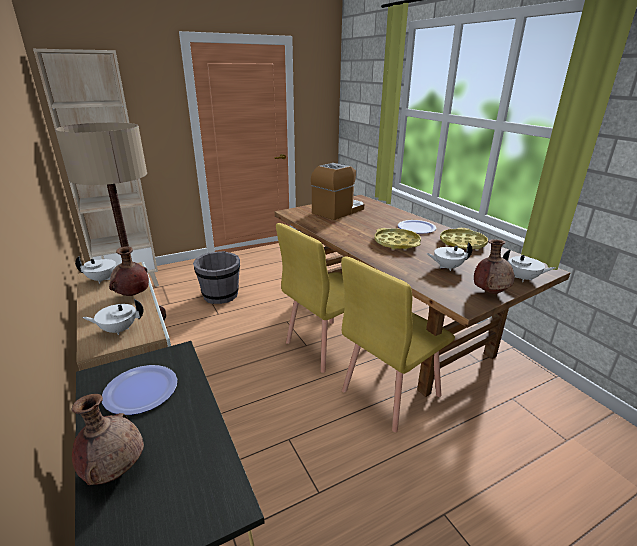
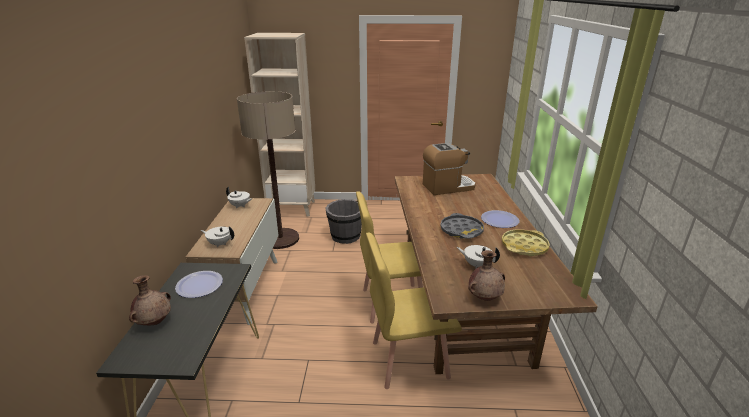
camera: 30 degrees right, 0 degrees up
(132, 295) = (246, 222): brown vase -> none
(396, 243) = (461, 230): yellow tray -> grey tray
(523, 278) = (535, 296): white teapot -> none

